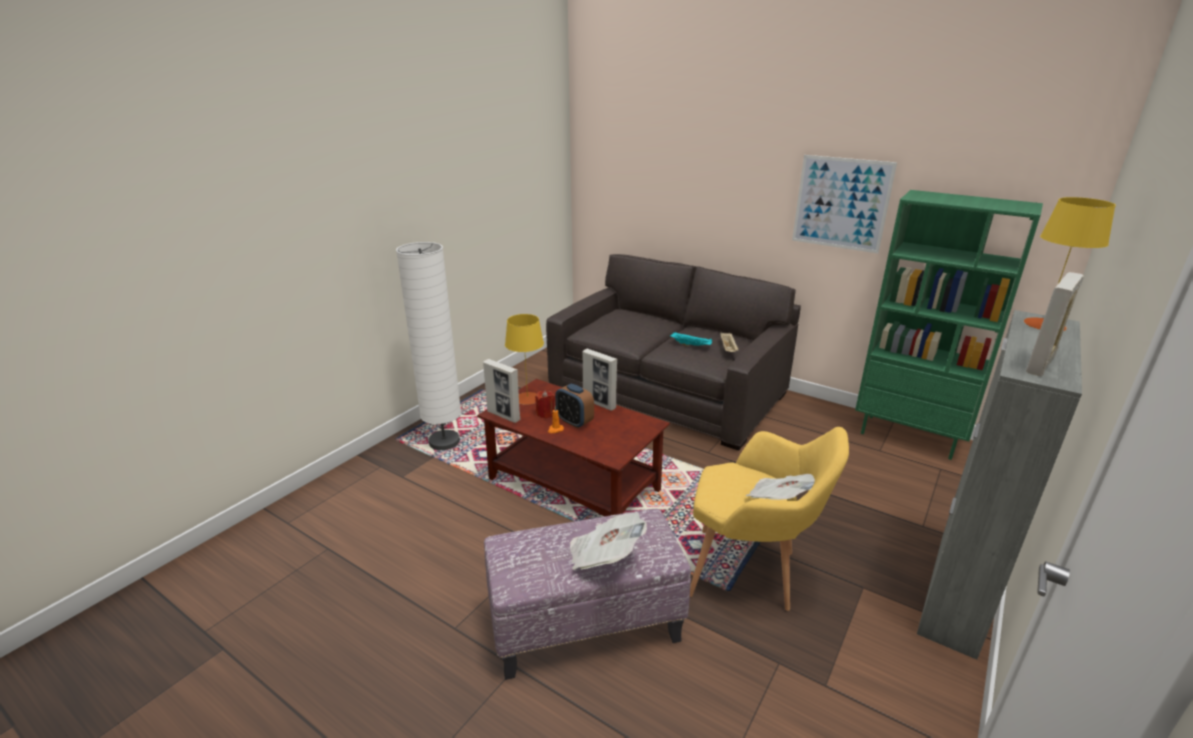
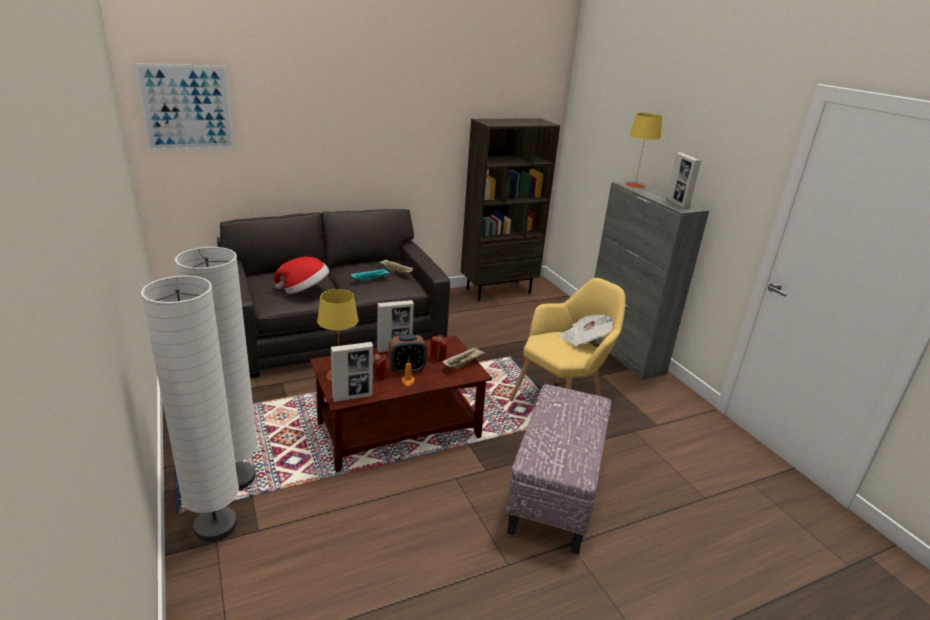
camera: 60 degrees left, 0 degrees up
(394, 459) = (216, 526): none -> white floor lamp
(604, 556) = (583, 422): newspaper -> none
(616, 428) = (438, 357): none -> red candle
(622, 445) = (463, 364): none -> beige tray
(624, 332) = (304, 290): none -> hat
(841, 203) = (425, 135): picture -> picture (187, 108)
(909, 436) = (498, 290): green bookcase -> brown bookcase

